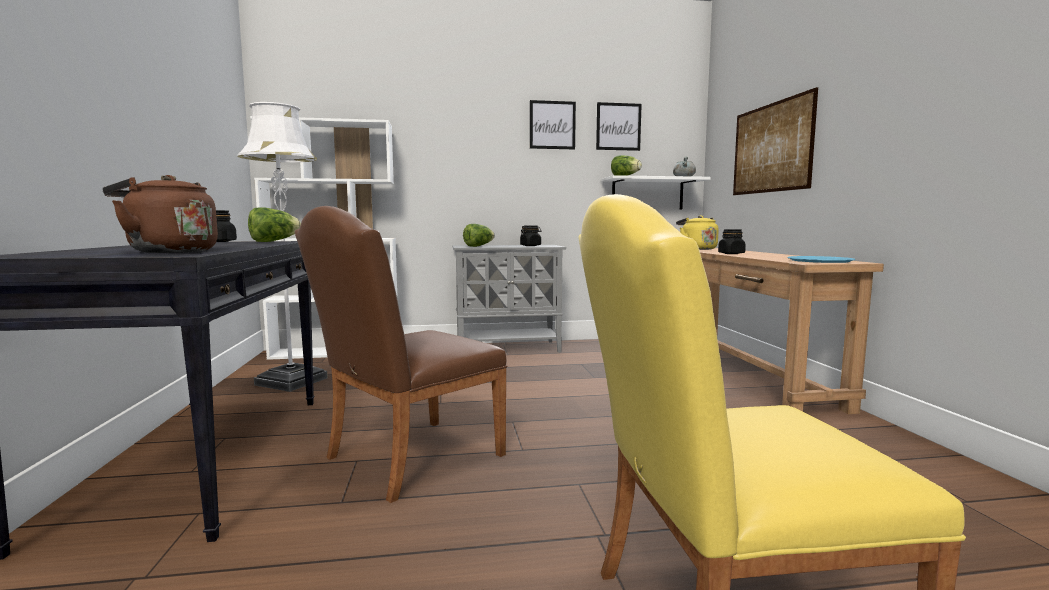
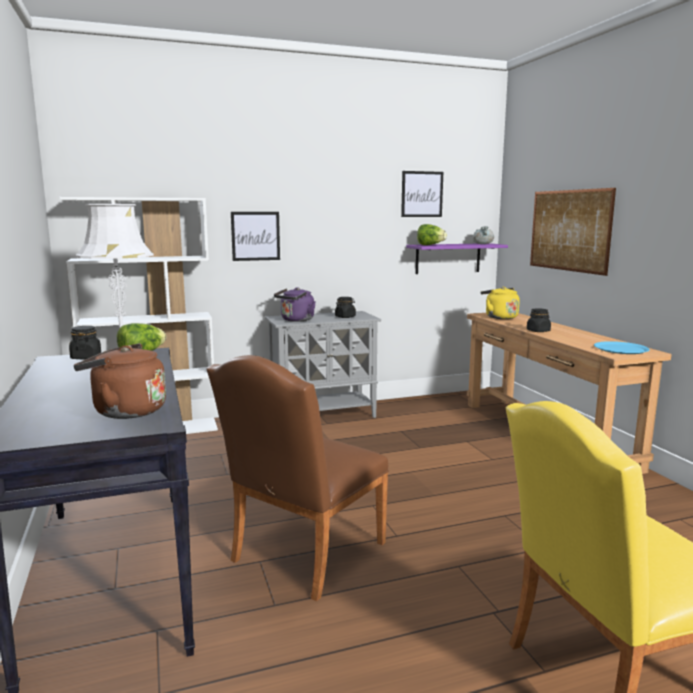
camera: 10 degrees left, 5 degrees up
(478, 246) = (296, 320): lettuce -> purple kettle
(552, 125) = (360, 193): picture -> picture (255, 236)
(647, 194) = (448, 258): white shelf -> purple shelf

